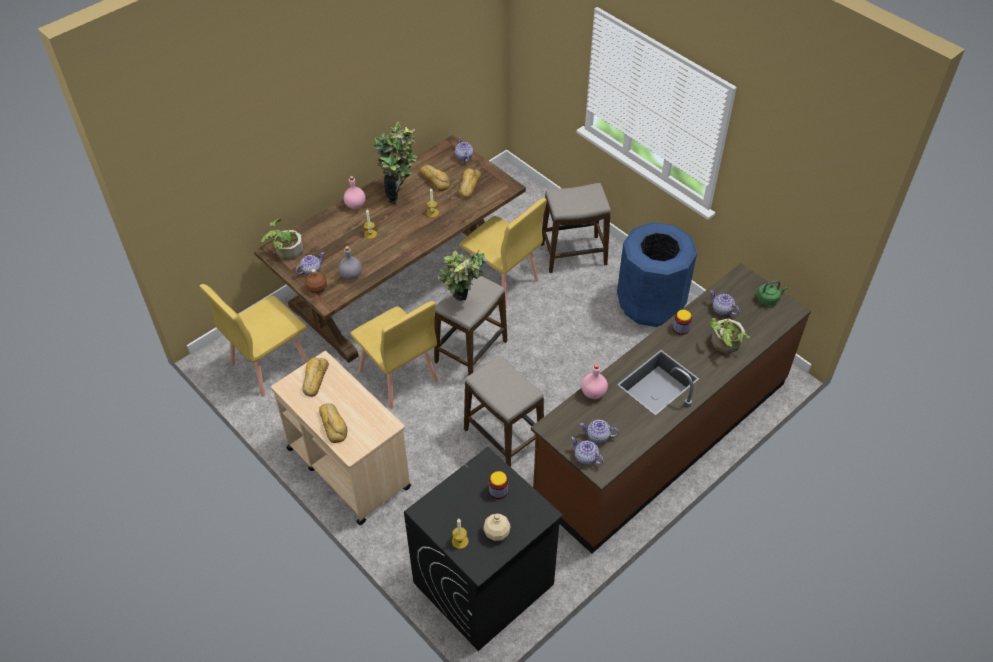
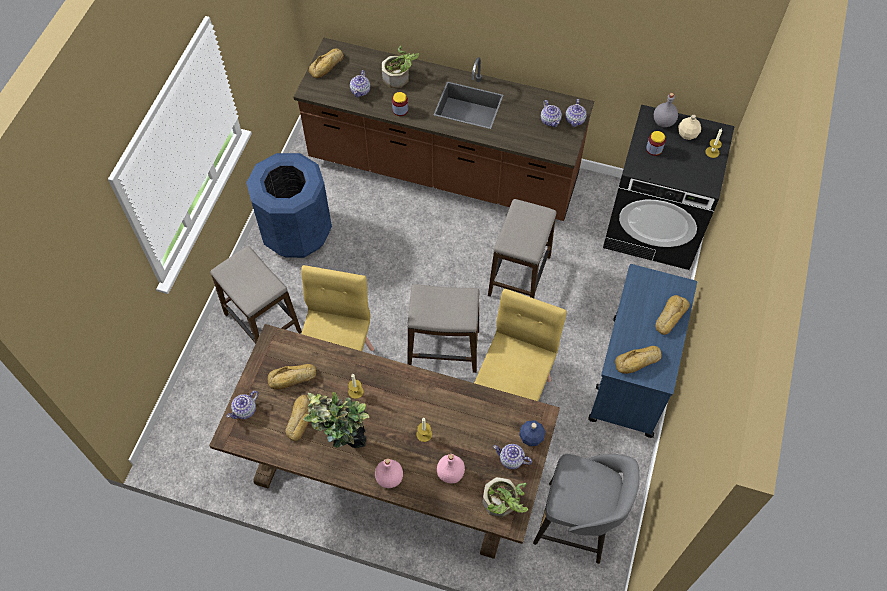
camera: 120 degrees left, 10 degrees up
(269, 364) = (577, 523): yellow chair -> grey stool
(316, 288) = (531, 437): brown bottle -> blue bottle
(348, 467) = (631, 377): beige cart -> blue cart
(351, 275) = (492, 416): grey bottle -> grey bottle (663, 122)
(463, 308) = (460, 304): potted plant -> none
(593, 392) = (510, 140): pink bottle -> pink bottle (450, 473)
(768, 299) = (327, 66): green kettle -> bread

